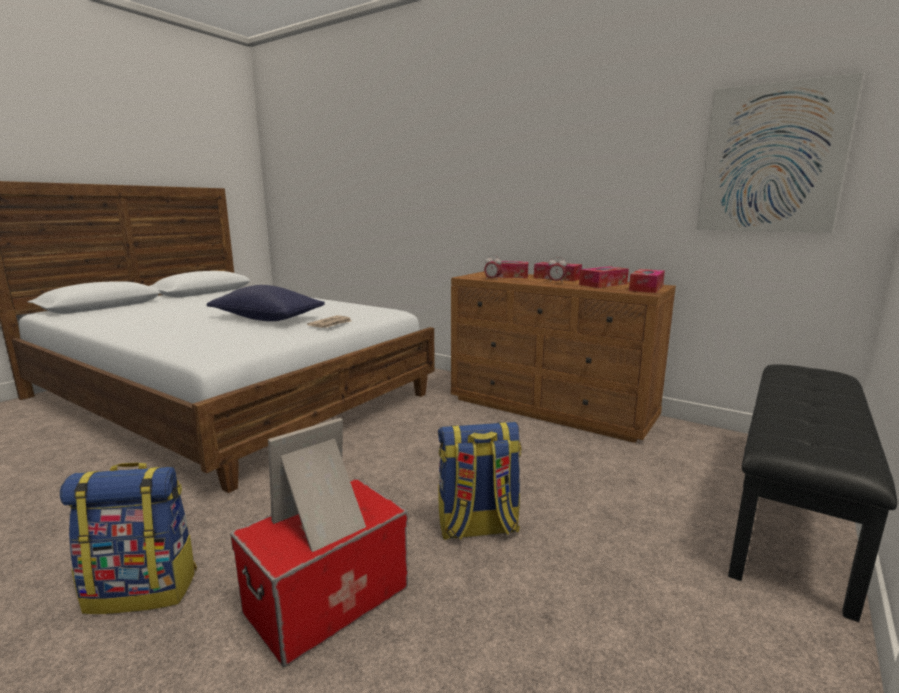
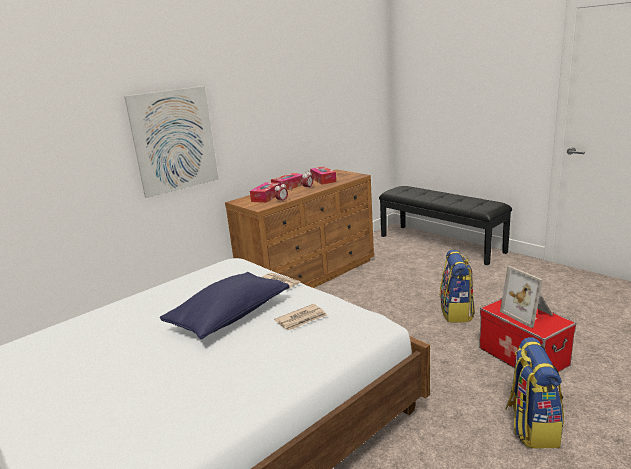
camera: 75 degrees left, 5 degrees up
(236, 332) = (302, 319): none -> newspaper
(646, 288) = (344, 174): tissue box -> none
(771, 159) = (354, 92): picture -> picture (174, 140)

